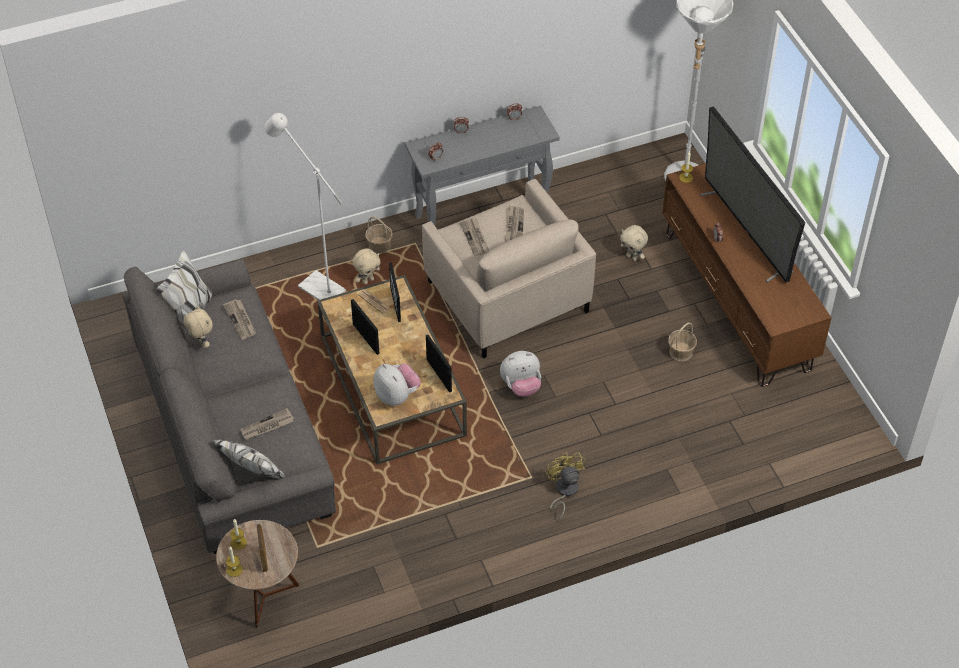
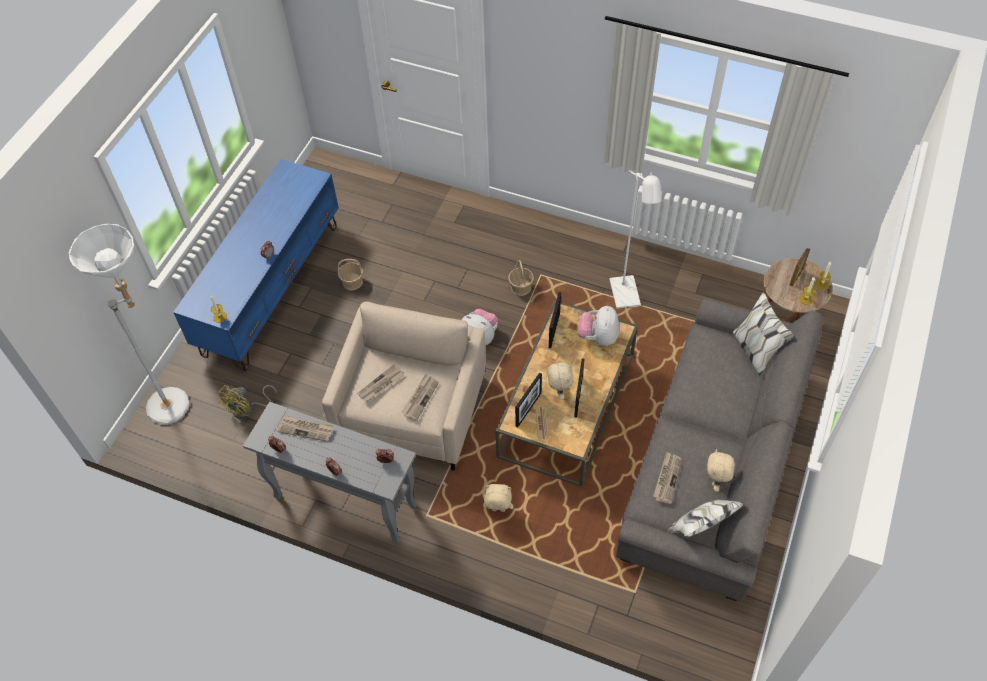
camera: 135 degrees left, 5 degrees up
(267, 426) = (718, 371): newspaper -> newspaper (306, 429)
(315, 285) = (543, 540): white floor lamp -> white floor lamp (626, 299)
(379, 246) = (456, 537): basket -> basket (521, 287)
(564, 491) = (530, 253): yellow fan -> yellow fan (248, 409)
(632, 257) = (291, 372): beige plush toy -> beige plush toy (558, 391)
(736, 301) = (272, 287): brown tv stand -> blue tv stand
(745, 232) = (244, 246): television -> none

